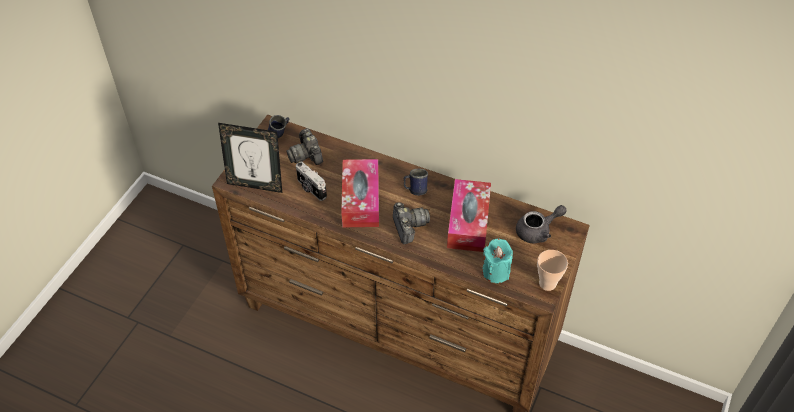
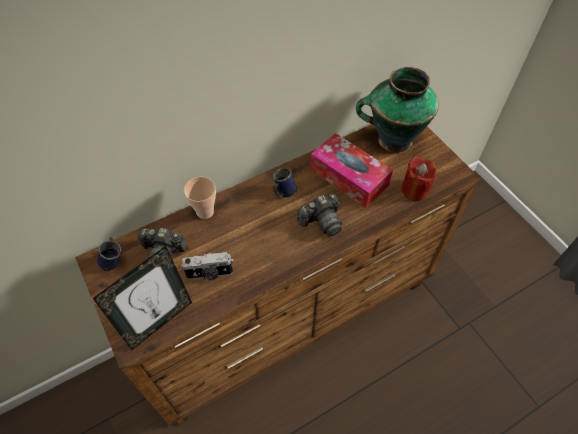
camera: 55 degrees left, 5 degrees up
(361, 200) = (259, 240): tissue box -> none
(409, 227) = (321, 221): camera -> camera turned 135 degrees clockwise
(495, 271) = (415, 189): turquoise candle -> red candle
(537, 231) = (392, 140): grey teapot -> vase
(547, 283) = (449, 164): cup -> cup (205, 212)

